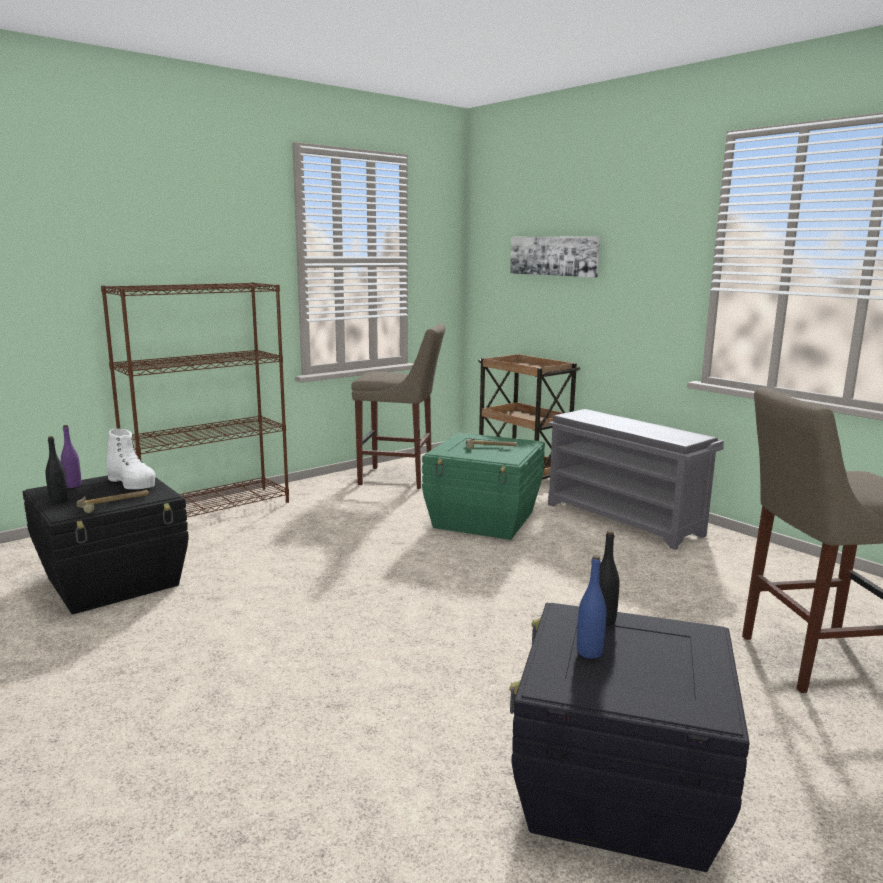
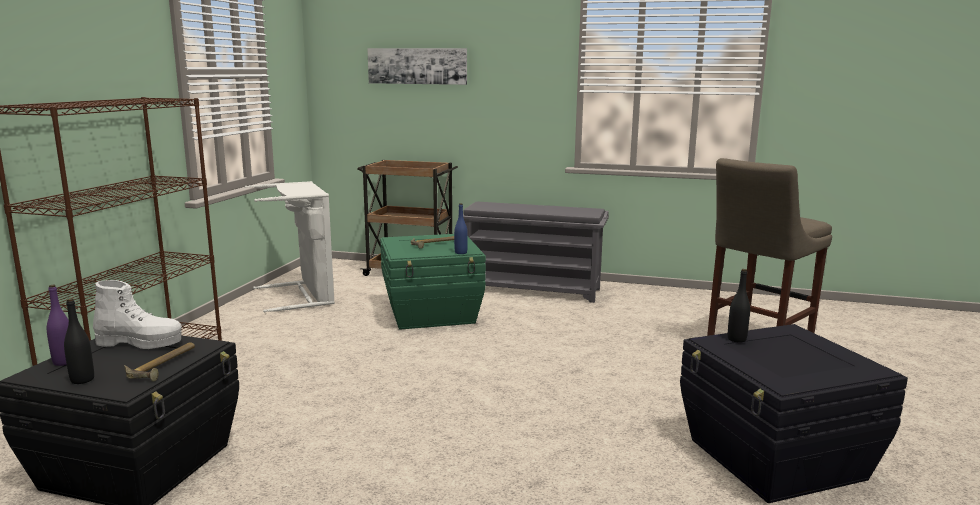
camera: 35 degrees left, 0 degrees up
(400, 478) = (303, 295): beige stool -> white laundry basket
(589, 652) = (765, 359): blue bottle -> blue bottle (461, 252)

